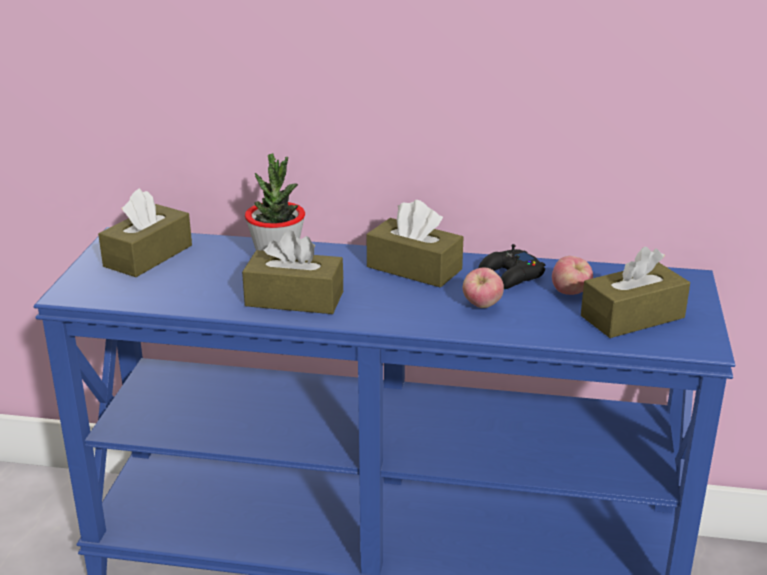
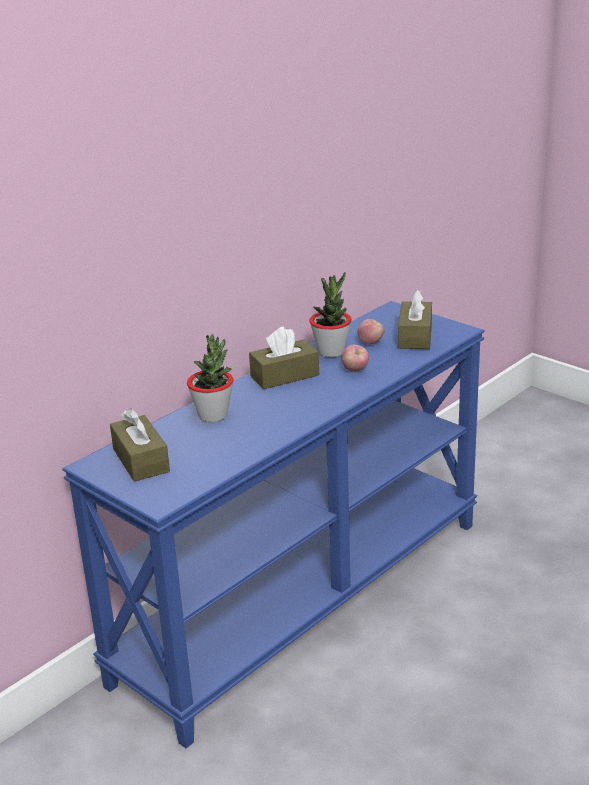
camera: 55 degrees left, 0 degrees up
(294, 299) = (275, 423): brown tissue box -> none
(511, 276) = (331, 351): black game controller -> potted plant

